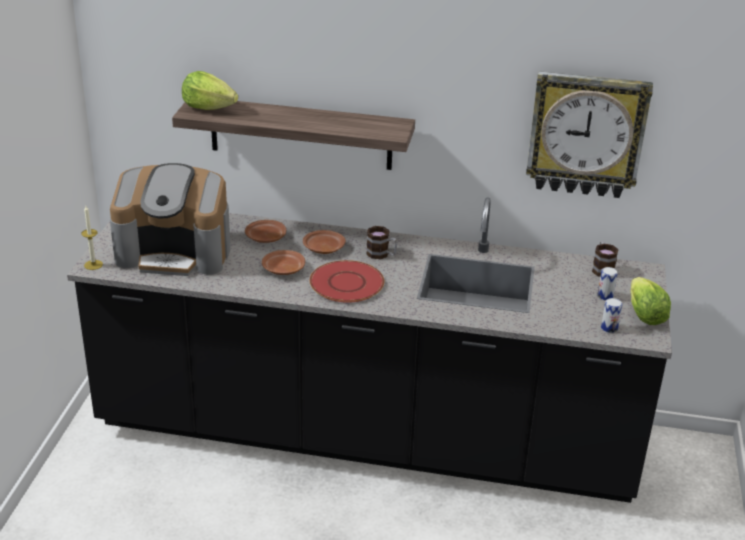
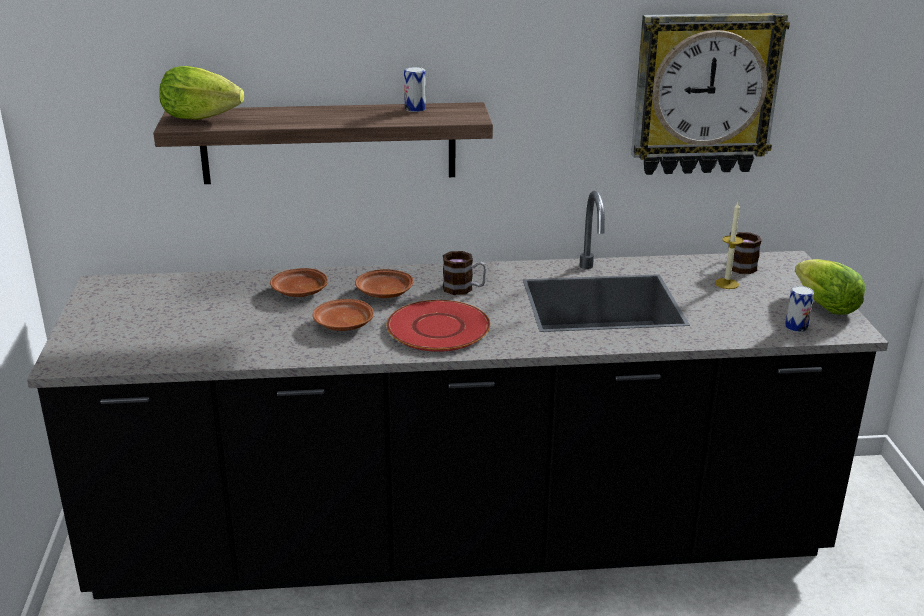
camera: 15 degrees left, 5 degrees down
(93, 265) = (64, 360): candle -> candle (726, 283)
(175, 252) = (180, 327): coffee machine -> none
(605, 296) = (764, 293): can -> can (415, 108)

